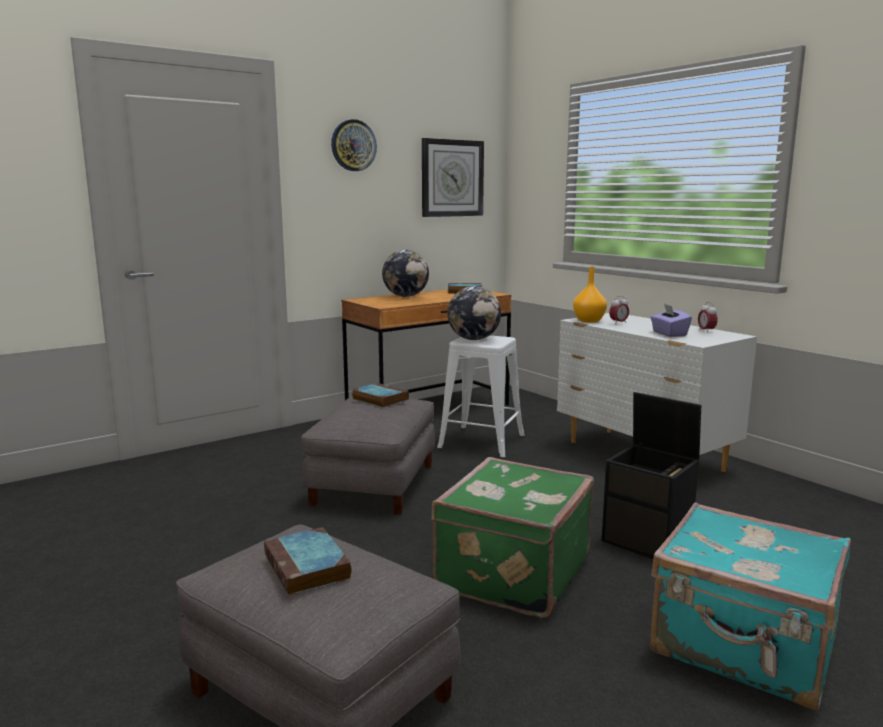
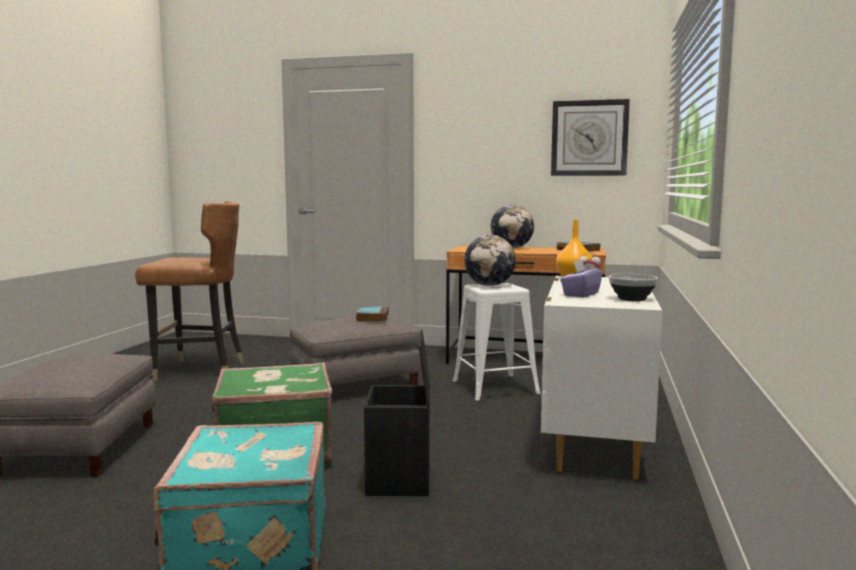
camera: 50 degrees right, 5 degrees down
(135, 542) = (198, 370): none -> brown chair
(308, 568) = (70, 361): book -> none
(353, 145) = (479, 113): wall clock -> none
(706, 331) = (632, 299): alarm clock -> bowl

